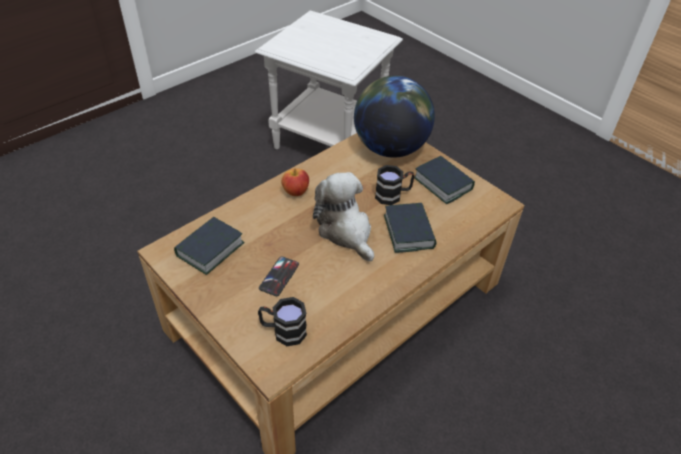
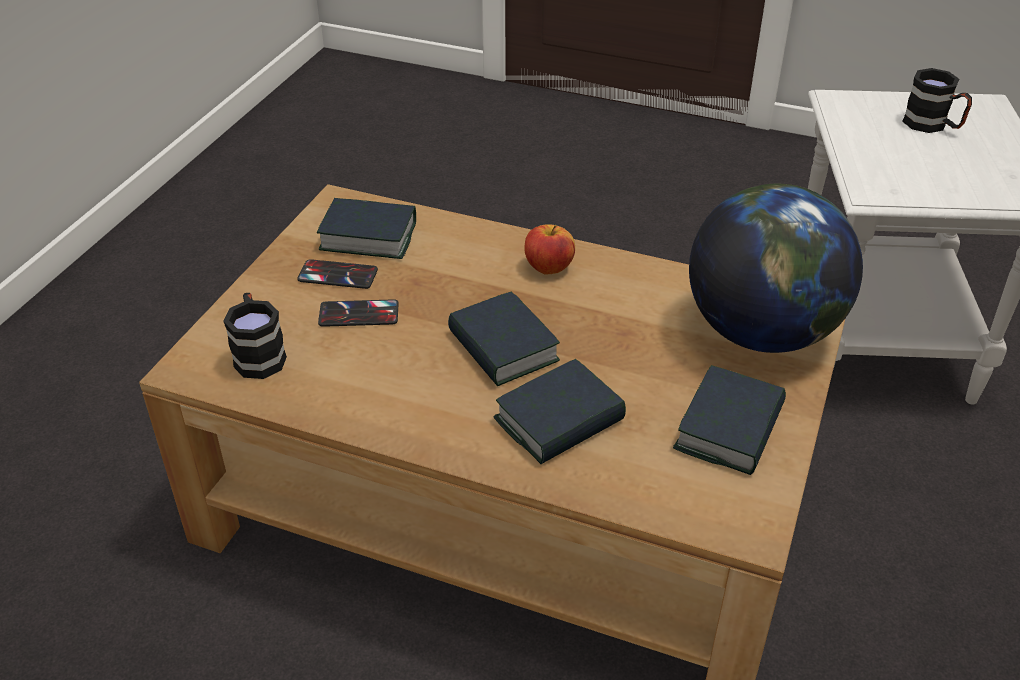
camera: 65 degrees right, 5 degrees down
(236, 274) = (338, 275): none -> phone
(345, 231) = (503, 347): plush toy -> book
(393, 195) = (637, 374): black mug -> black mug (932, 125)

